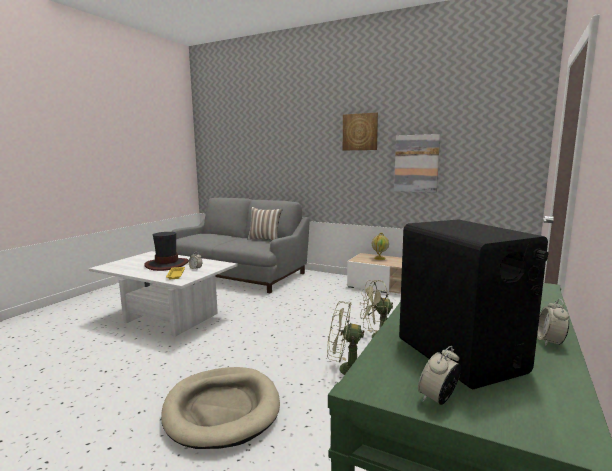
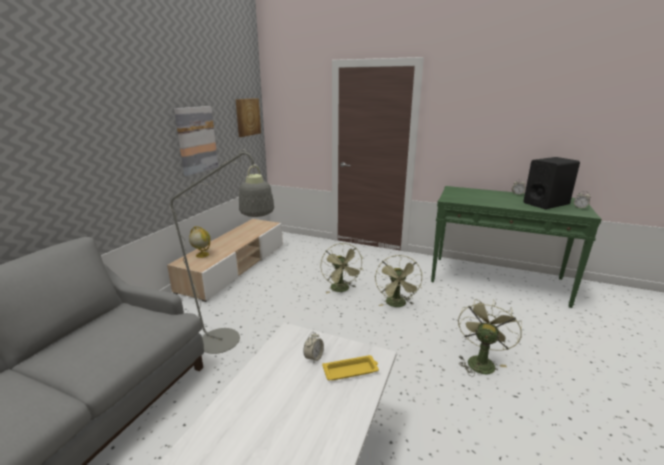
camera: 95 degrees left, 10 degrees up
(167, 264) = (286, 404): hat -> none
(222, 409) = (480, 361): beige dog bed -> green fan
(265, 239) = (102, 321): pillow -> none
(293, 297) = (228, 343): none -> grey floor lamp
(360, 132) = (132, 104): picture -> picture (247, 117)

